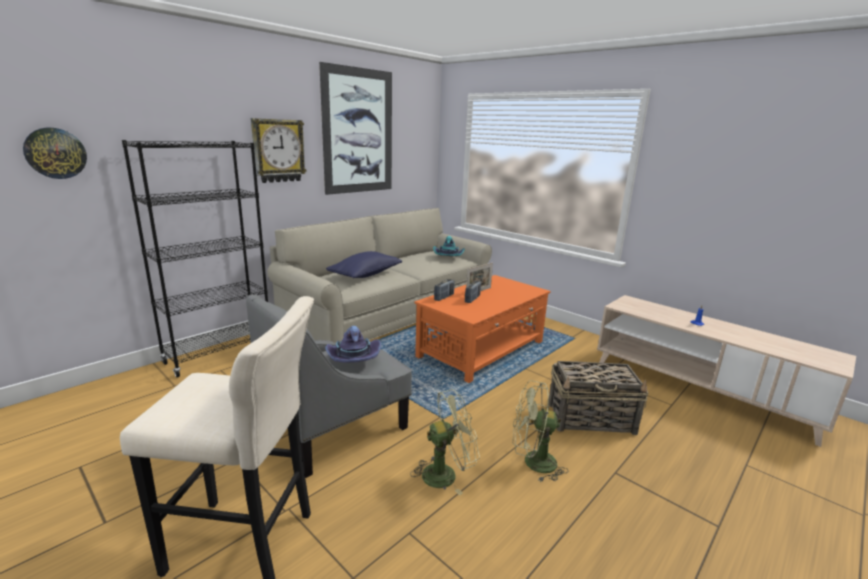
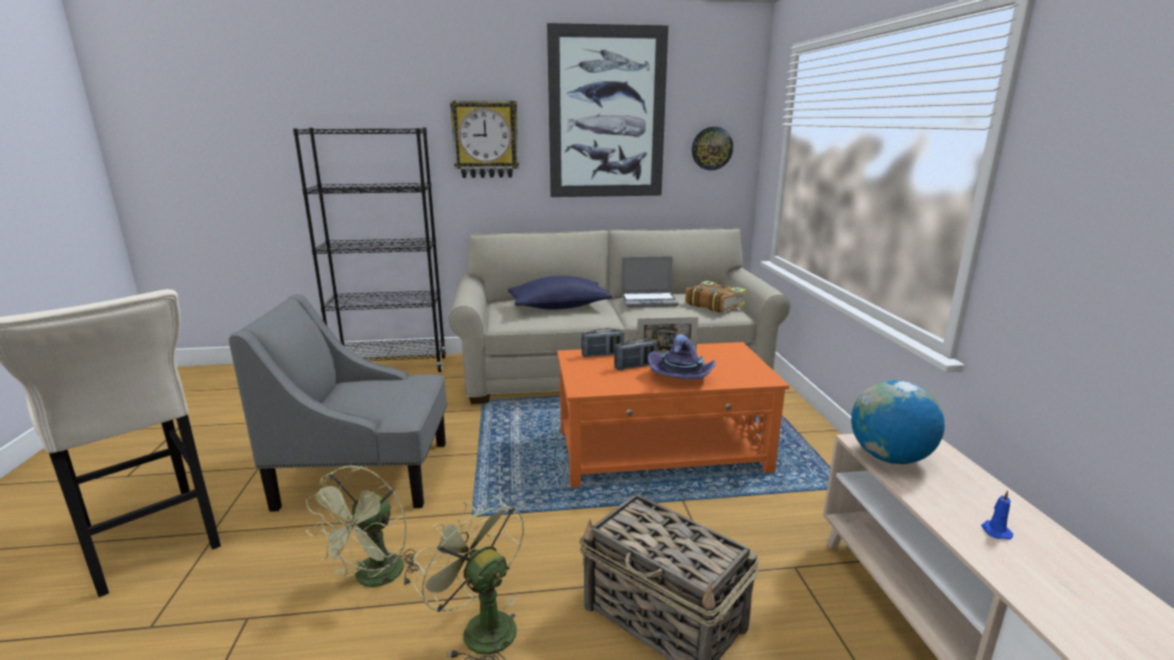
camera: 40 degrees right, 0 degrees up
(55, 153) = (257, 141): wall clock -> wall clock (712, 148)
(353, 358) = (377, 394): purple hat -> purple hat (681, 376)
(411, 261) = (649, 301): none -> laptop
(446, 473) = (373, 579): green fan -> green fan turned 90 degrees clockwise
(448, 257) = (714, 304): turquoise hat -> book
(633, 309) = (889, 457): none -> globe

